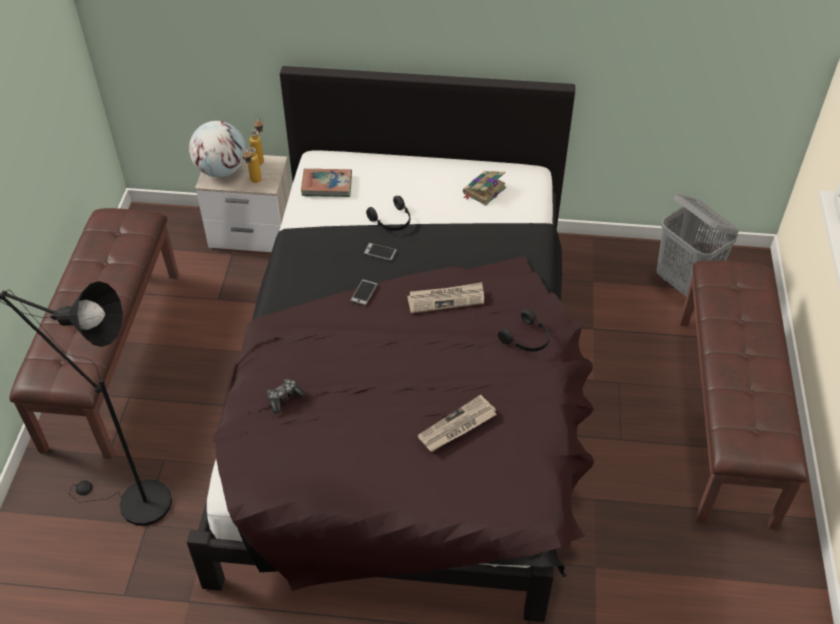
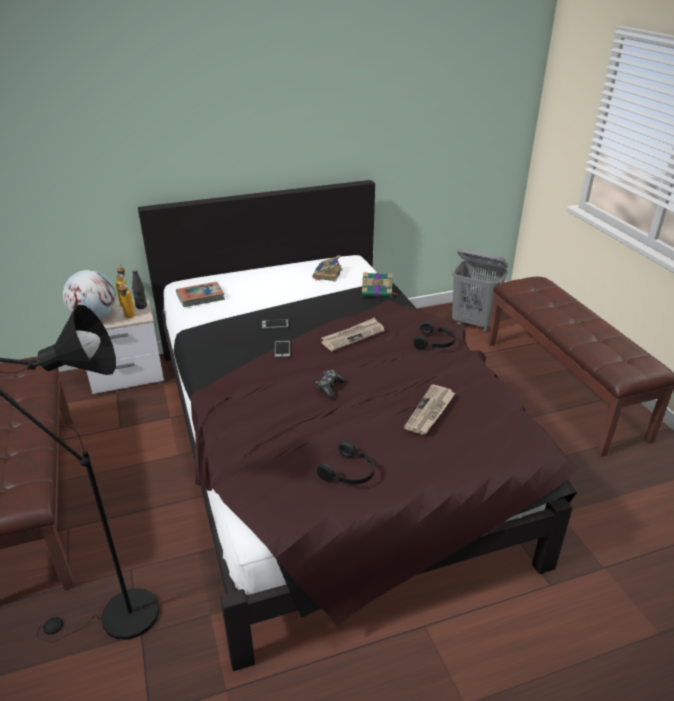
camera: 25 degrees left, 15 degrees down
(273, 169) = (141, 306): none -> black bottle
(284, 398) = (265, 438): game controller -> game controller (329, 387)
(392, 221) = (270, 305): black headphones -> black headphones (349, 472)
(522, 238) = (378, 292): none -> book

